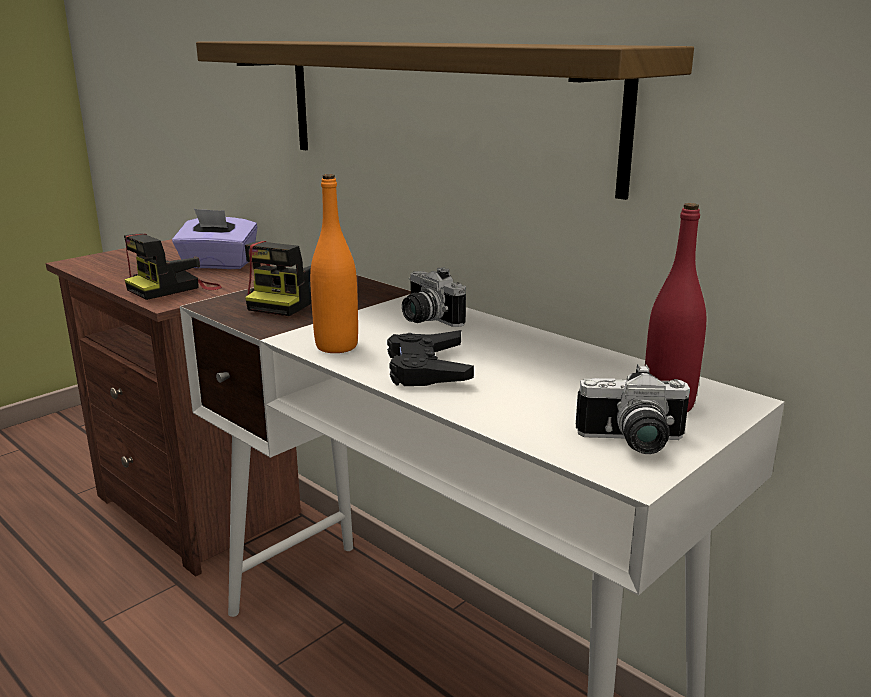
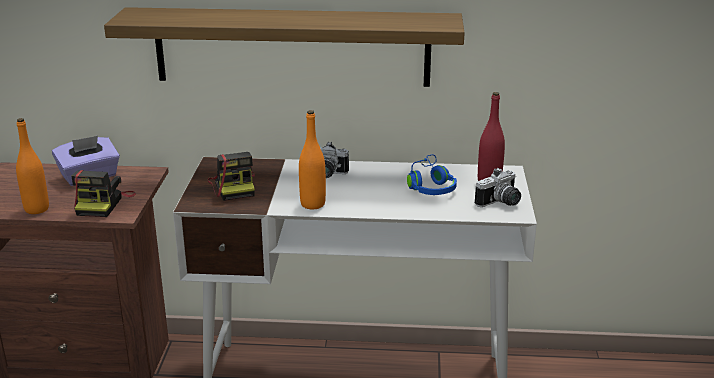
camera: 40 degrees left, 5 degrees up
(115, 277) = (36, 209): none -> orange bottle
(427, 368) = (375, 200): black game controller -> none
(550, 378) = (430, 186): none -> blue headphones

